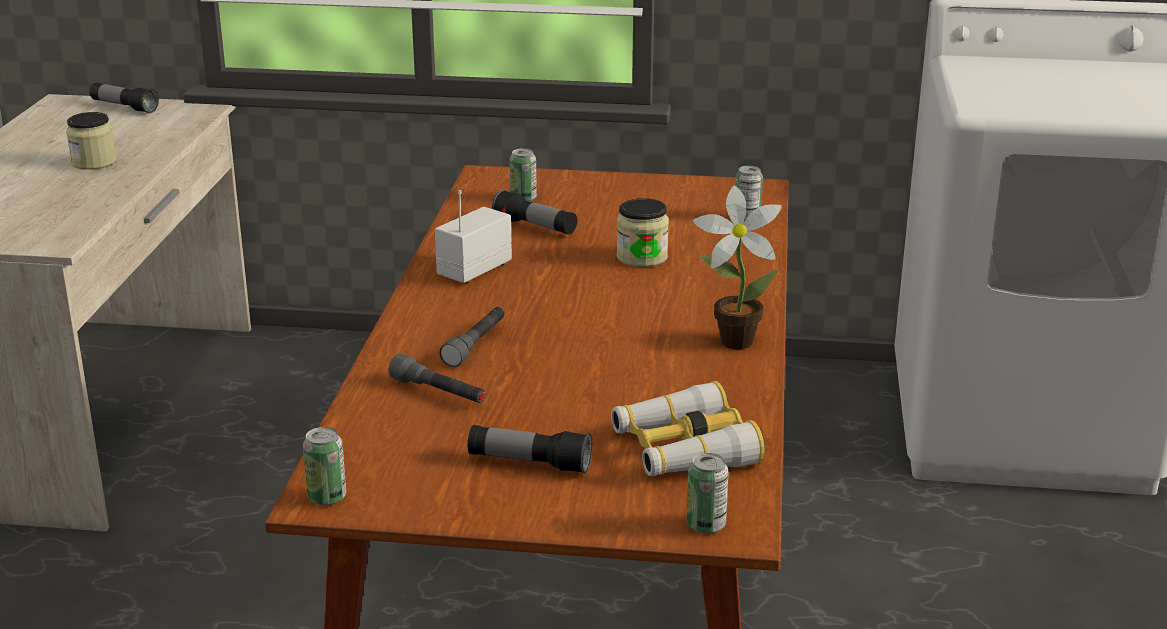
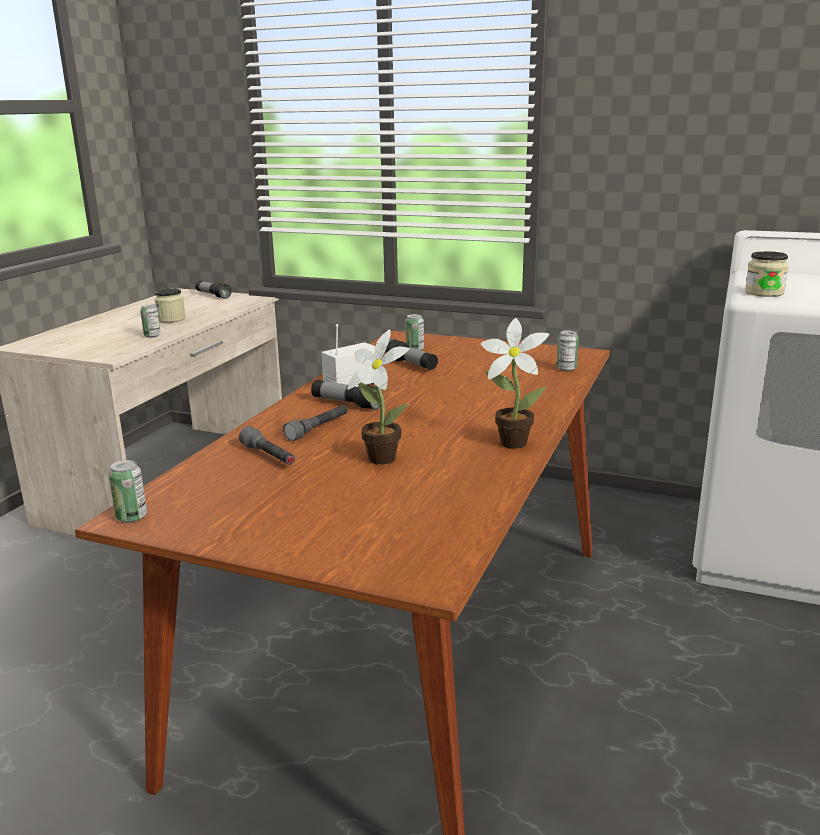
camera: 15 degrees right, 5 degrees down
(529, 463) = (298, 510): flashlight -> flashlight (346, 404)
(583, 378) = (380, 457): none -> potted plant
(642, 257) = (474, 386): jar -> jar (764, 293)
(684, 449) = (426, 513): binoculars -> none
(706, 525) = (407, 573): can -> can (152, 336)

